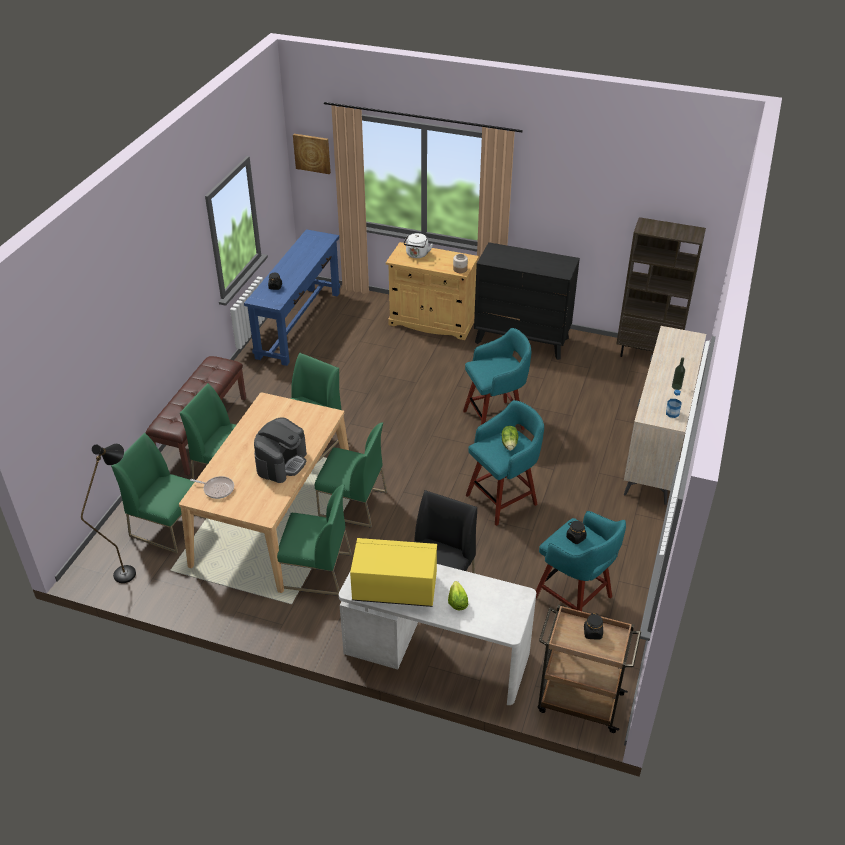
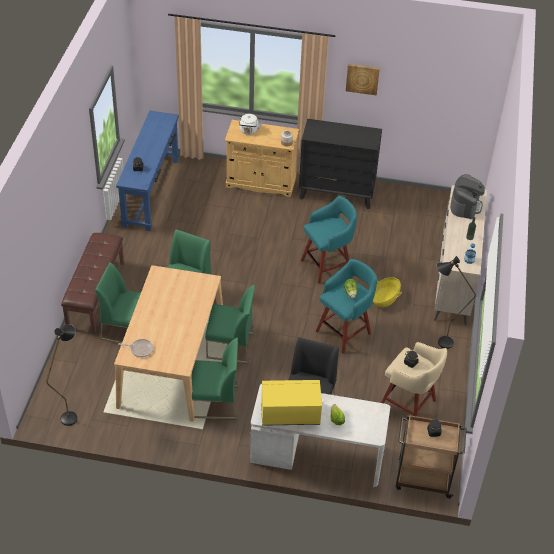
camera: 10 degrees left, 5 degrees up
(169, 526) = (92, 377): green chair -> none
(282, 463) = (183, 323): coffee machine -> coffee machine (465, 205)
(312, 153) = (155, 50): picture -> picture (362, 78)
(562, 463) = (385, 298): none -> basket
(574, 599) = (409, 405): turquoise stool -> beige stool
(627, 523) = (439, 342): none -> black floor lamp
(647, 354) = (437, 199): brown bookcase -> none

